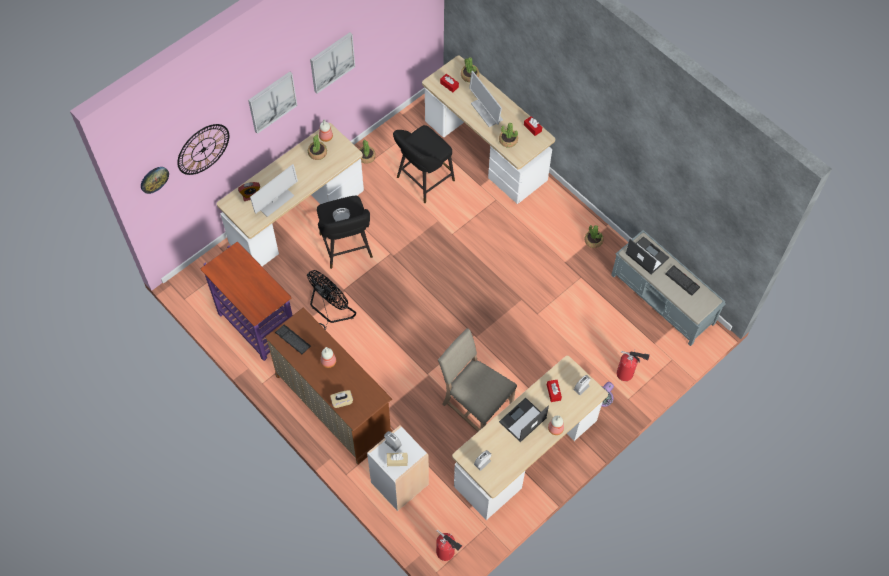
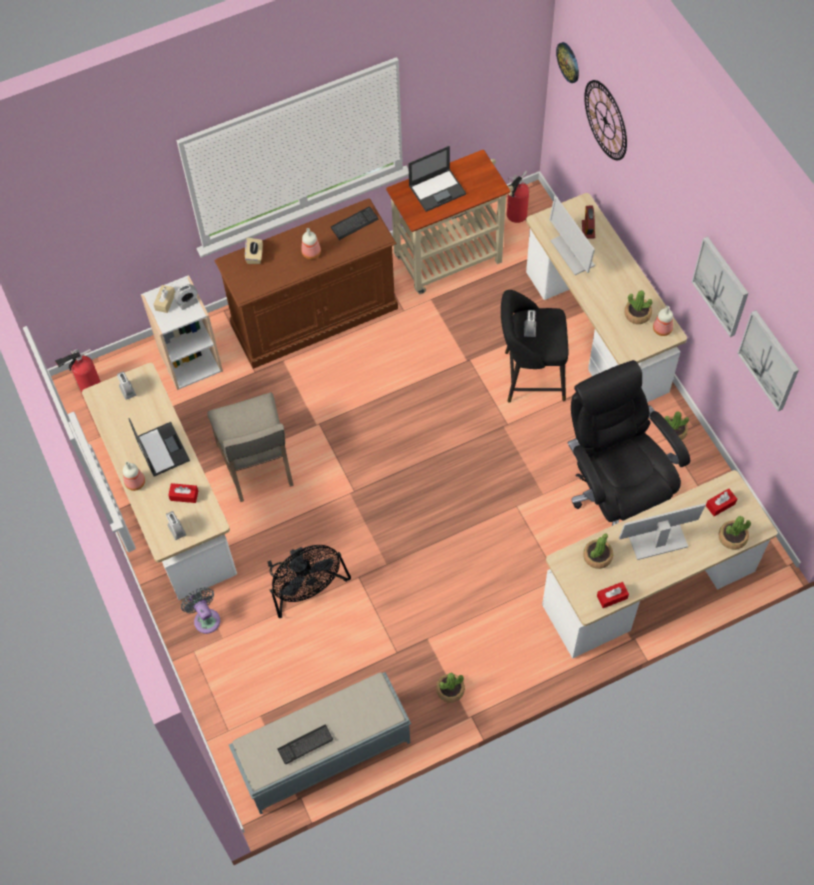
camera: 110 degrees right, 0 degrees up
(256, 324) = (450, 259): purple cart -> beige cart
(272, 101) = (664, 203): picture -> picture (769, 360)
(327, 310) = (445, 336): black fan -> black fan (303, 587)
(423, 180) = (615, 492): black stool -> black office chair
(474, 404) = (258, 466): beige chair -> beige chair turned 105 degrees clockwise
(626, 374) = (229, 662): fire extinguisher -> fire extinguisher (515, 216)
(646, 255) = (363, 709): laptop -> laptop (437, 190)

